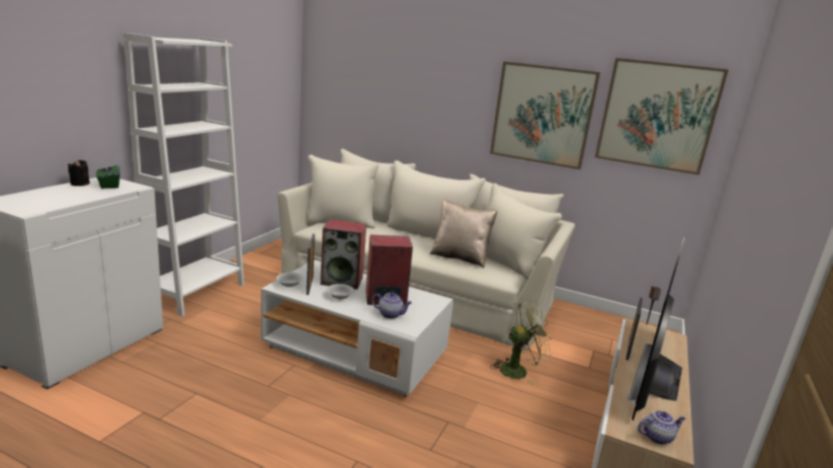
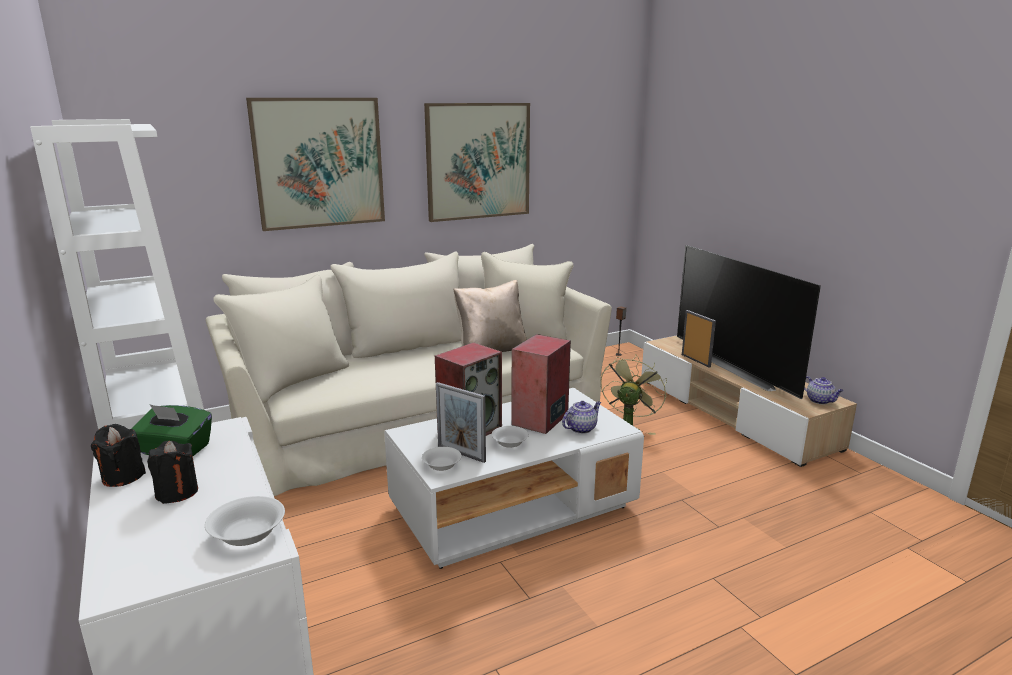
camera: 50 degrees left, 0 degrees up
(37, 208) = (247, 534): none -> white bowl
(69, 193) = (177, 492): none -> black candle
(657, 115) = (582, 140): picture -> picture (319, 163)
(657, 437) = (820, 401): teapot -> teapot turned 120 degrees clockwise

